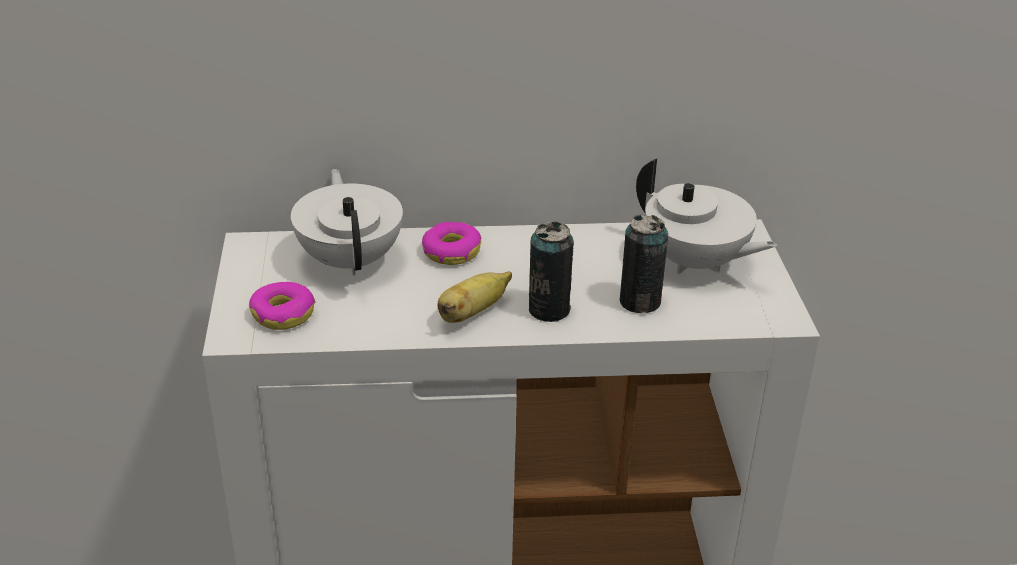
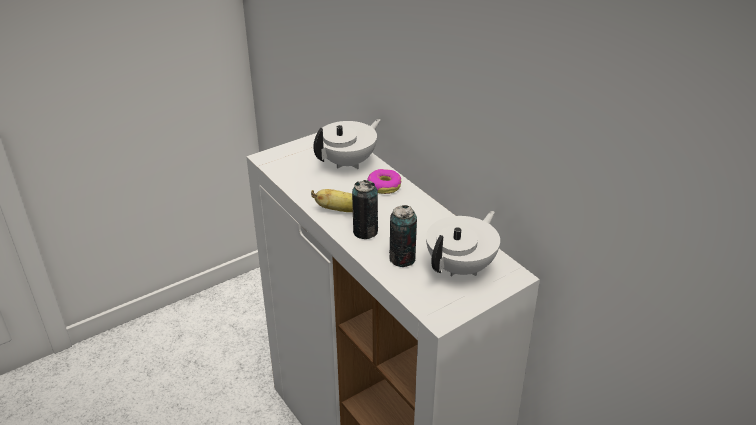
camera: 60 degrees right, 0 degrees up
(283, 314) = (290, 162): donut -> none
(695, 262) = (461, 267): white teapot -> white teapot turned 150 degrees counterclockwise

